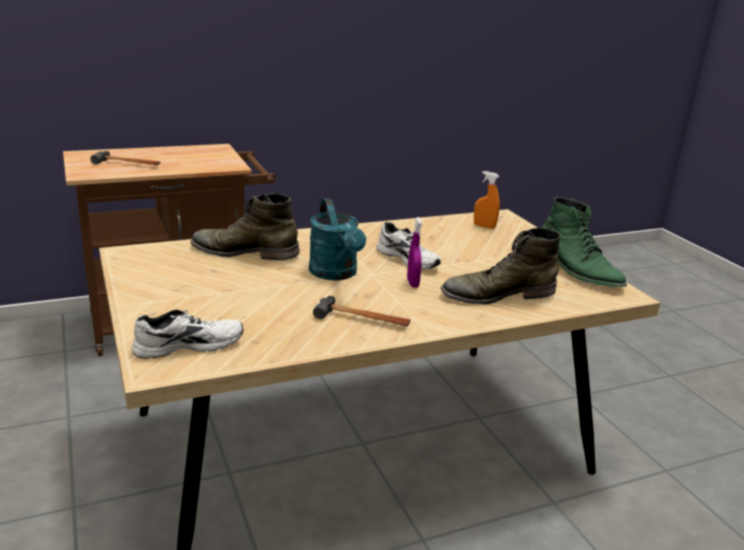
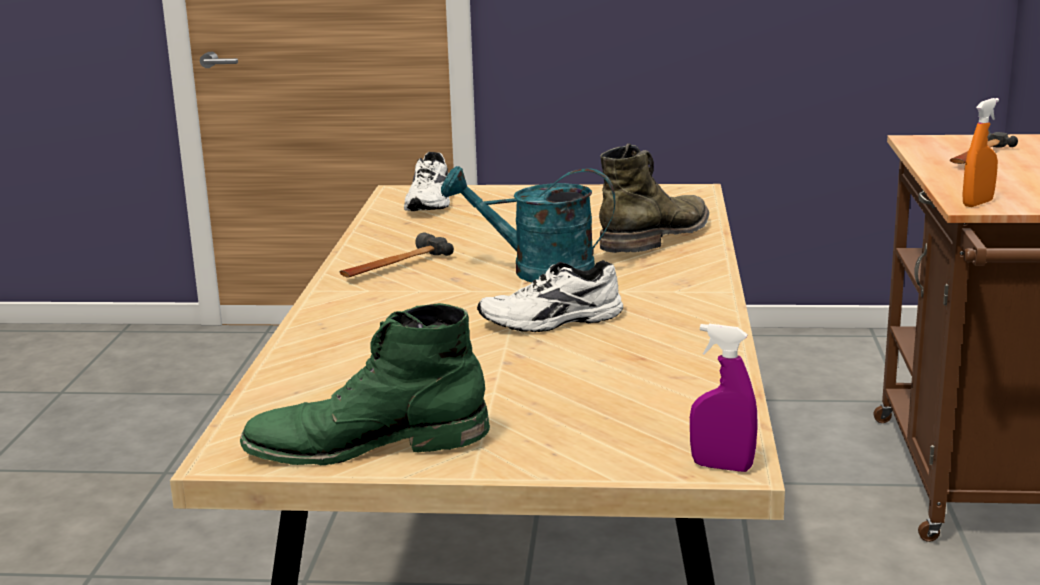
camera: 120 degrees right, 5 degrees down
(412, 283) = (463, 307): purple spray bottle -> purple spray bottle (722, 466)
(484, 226) = (667, 421): orange spray bottle -> orange spray bottle (977, 203)
(497, 294) = (365, 351): green boot -> none

